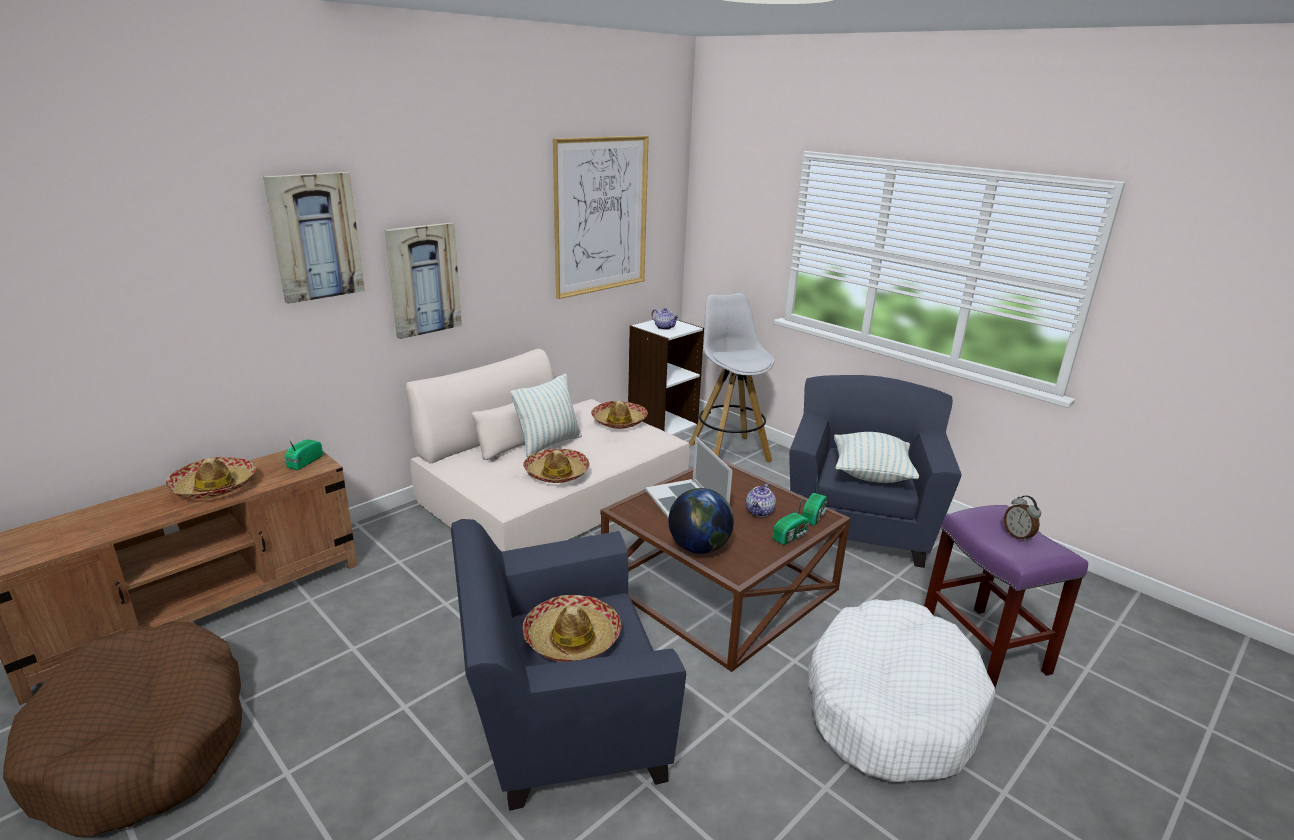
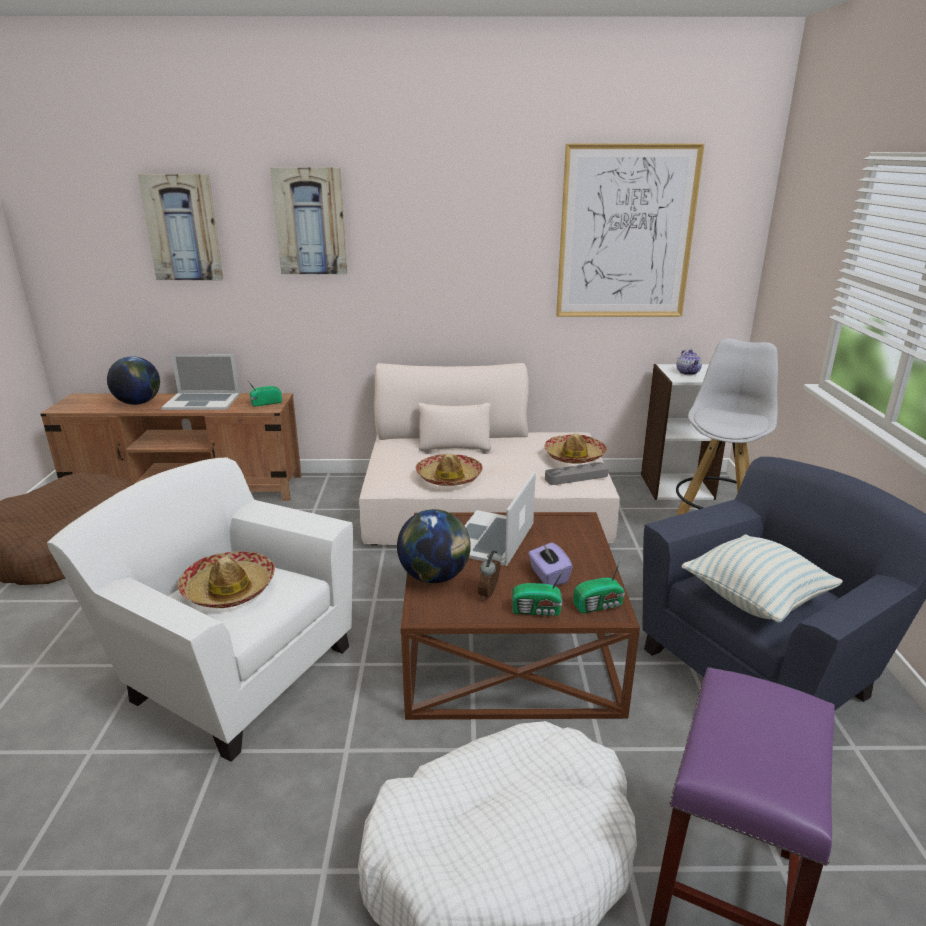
camera: 45 degrees right, 0 degrees up
(119, 518) = (138, 403): none -> globe
(214, 486) = (202, 401): hat -> laptop
(423, 280) = (406, 273): picture -> picture (183, 228)
(548, 444) = (483, 454): pillow -> none
(559, 727) = (233, 671): blue armchair -> white armchair
(647, 437) = (576, 477): none -> grey tray
(760, 512) = (548, 576): teapot -> purple tissue box
(1018, 536) = (760, 741): alarm clock -> alarm clock (490, 594)

